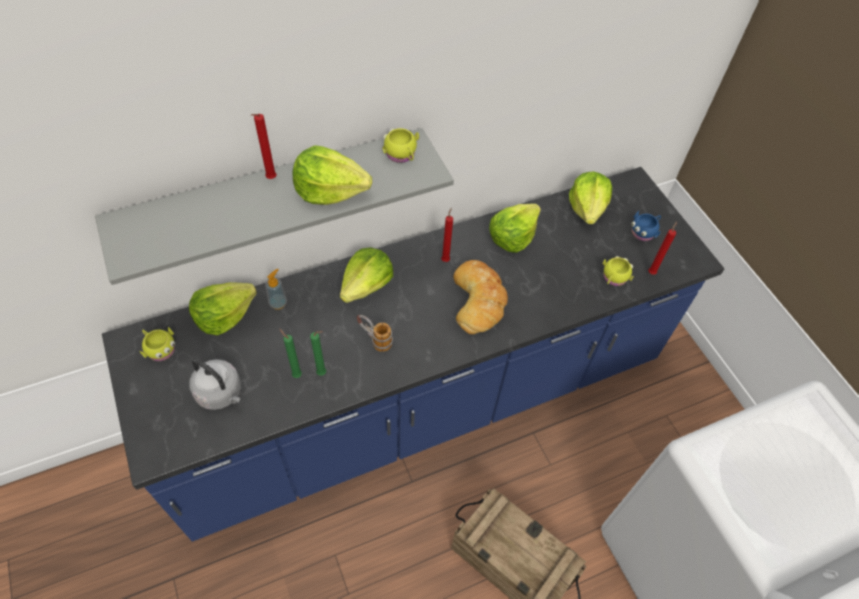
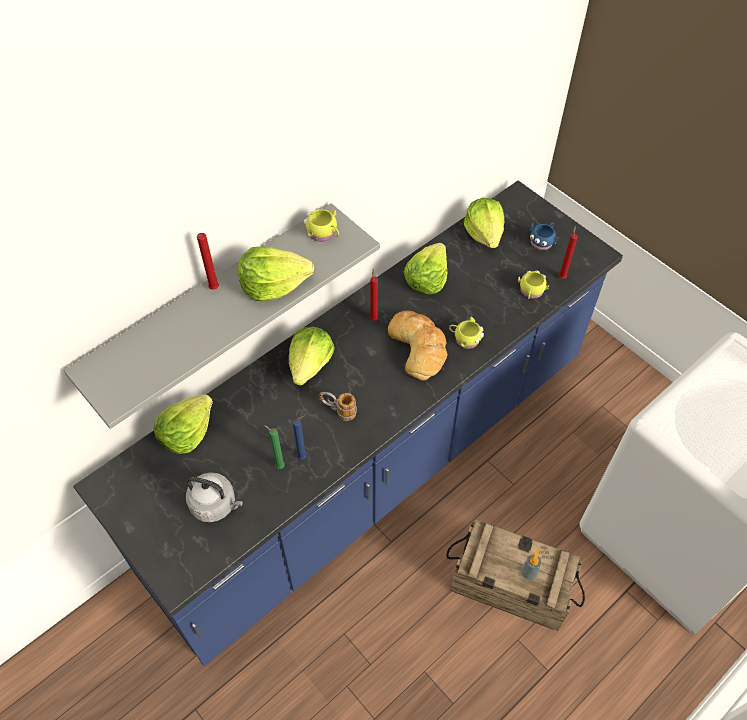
camera: 15 degrees left, 0 degrees up
(159, 348) = (137, 482): yellow mug -> yellow mug (465, 339)
(278, 303) = (233, 405): soap dispenser -> soap dispenser (529, 572)
(323, 373) = (303, 457): green candle -> blue candle

